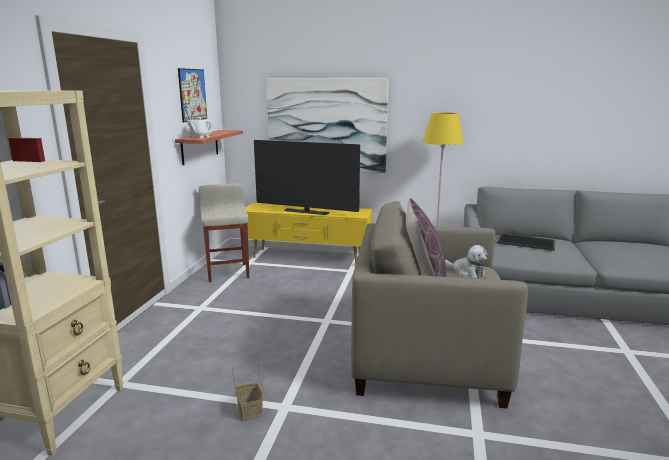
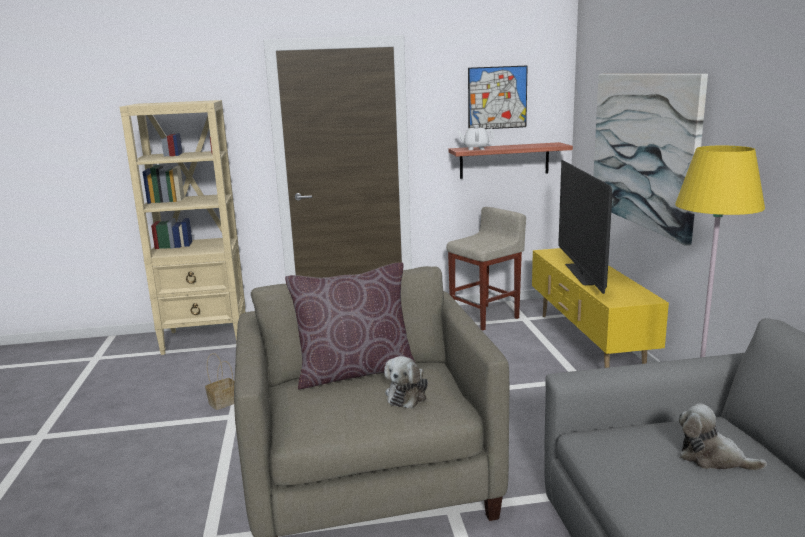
camera: 70 degrees right, 0 degrees up
(526, 242) = (712, 458): tray -> plush toy

